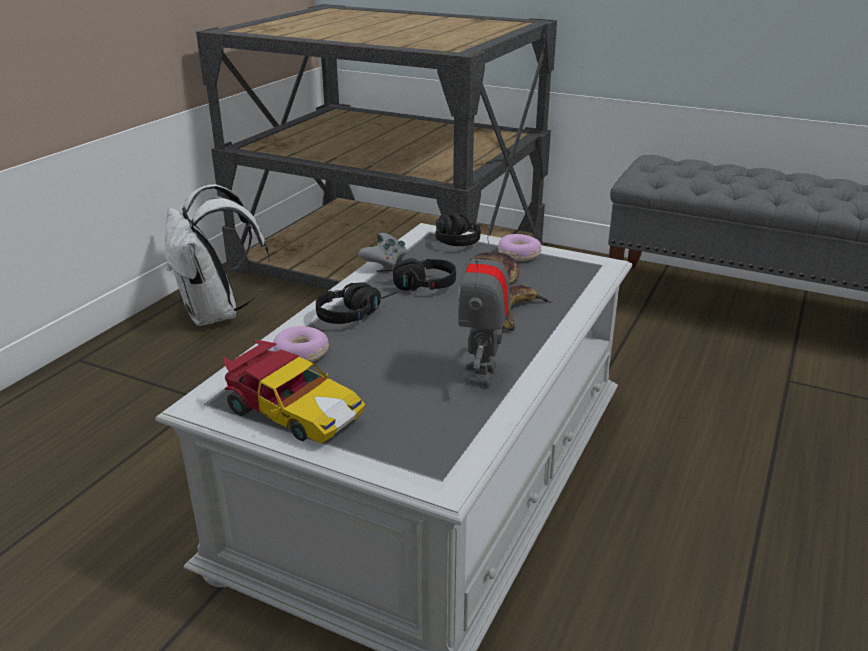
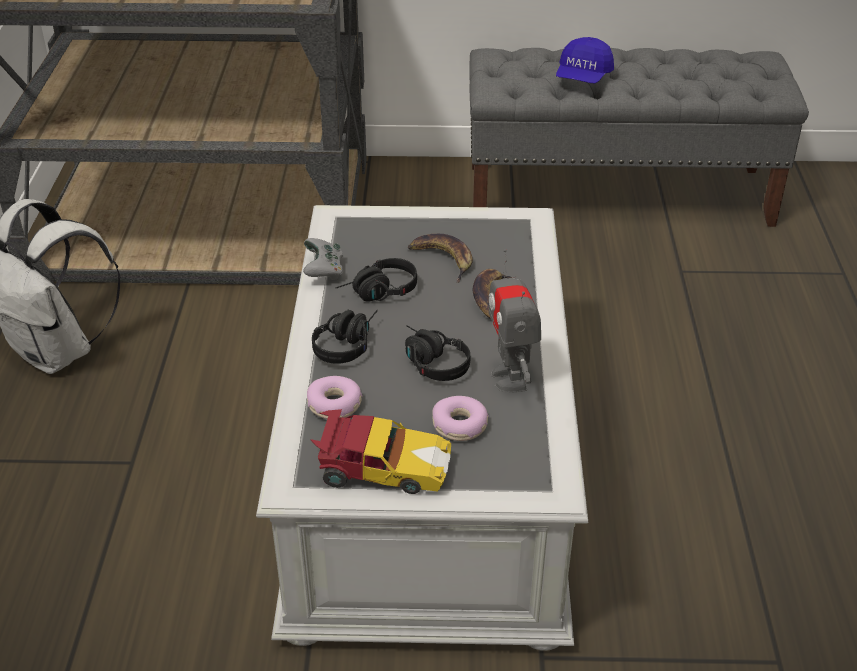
camera: 25 degrees left, 10 degrees up
(452, 239) = (367, 220): black headphones -> black headphones (430, 362)
(519, 255) = (446, 226): donut -> donut (460, 426)
(728, 182) = (583, 77): none -> blue cap

